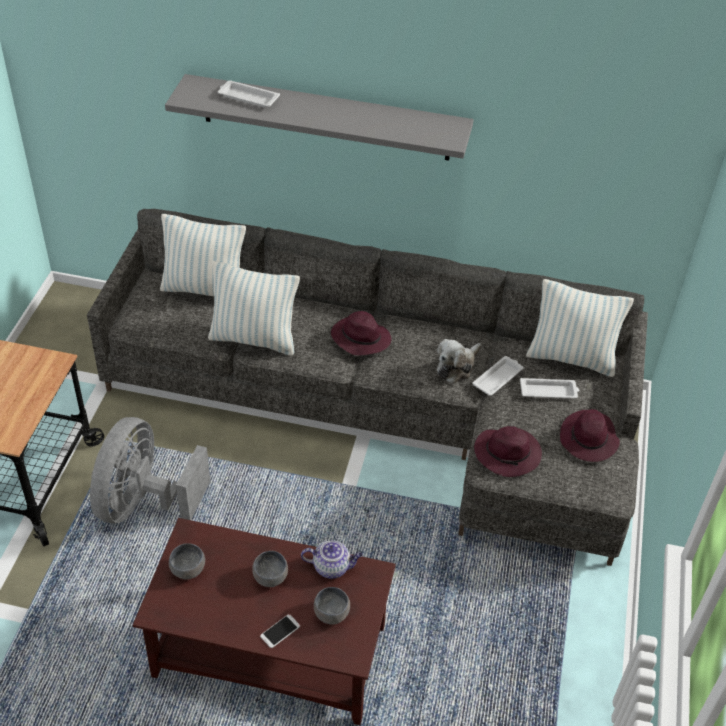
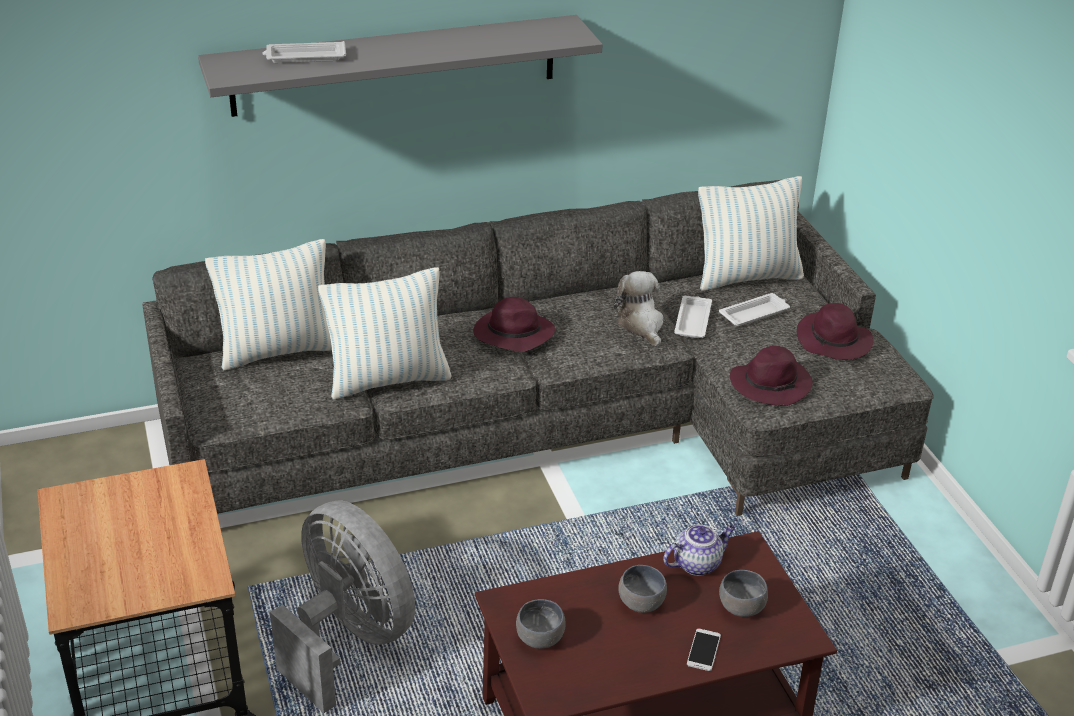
camera: 30 degrees left, 10 degrees down
(144, 503) = (348, 640): grey fan -> grey fan turned 150 degrees clockwise
(457, 366) = (641, 325): plush toy -> plush toy turned 150 degrees clockwise

